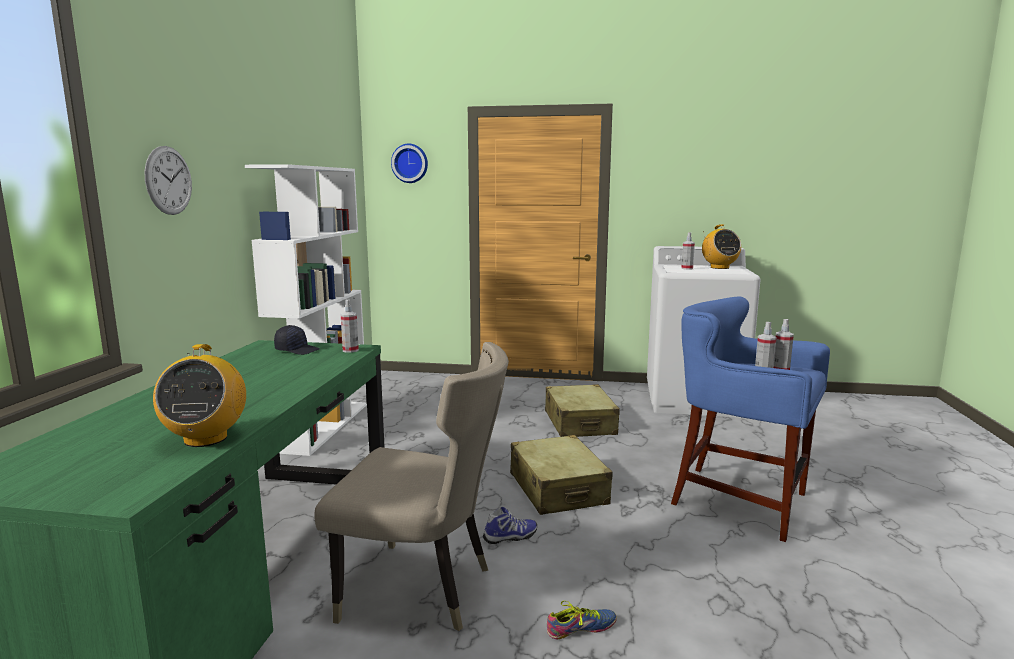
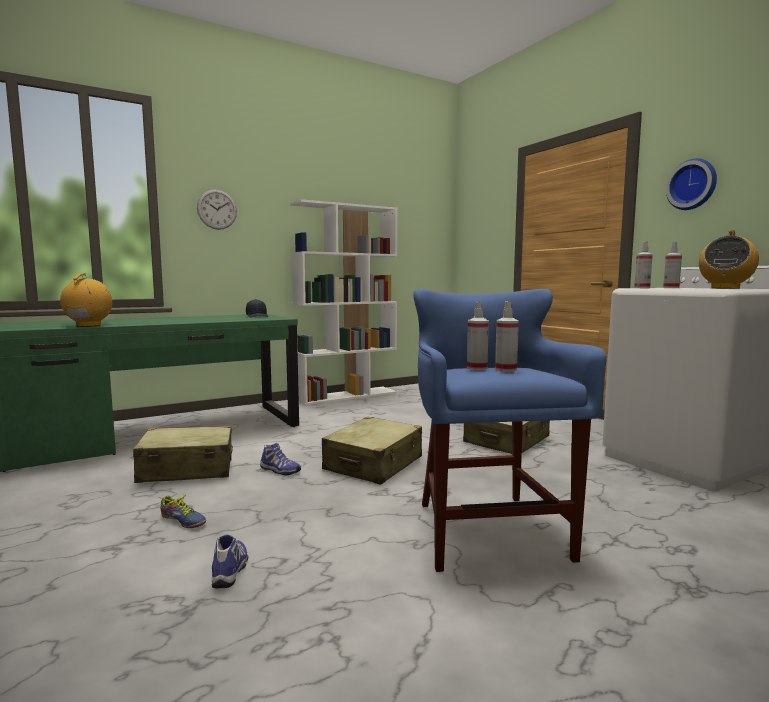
camera: 50 degrees right, 5 degrees down
(205, 438) = (88, 325): radio -> radio turned 135 degrees clockwise
(350, 350) = (274, 318): spray bottle -> spray bottle (642, 288)
(410, 163) = (480, 206): wall clock -> wall clock (692, 185)
(423, 590) = (187, 469): beige chair -> beige suitcase
(719, 628) = (231, 570): none -> shoe

